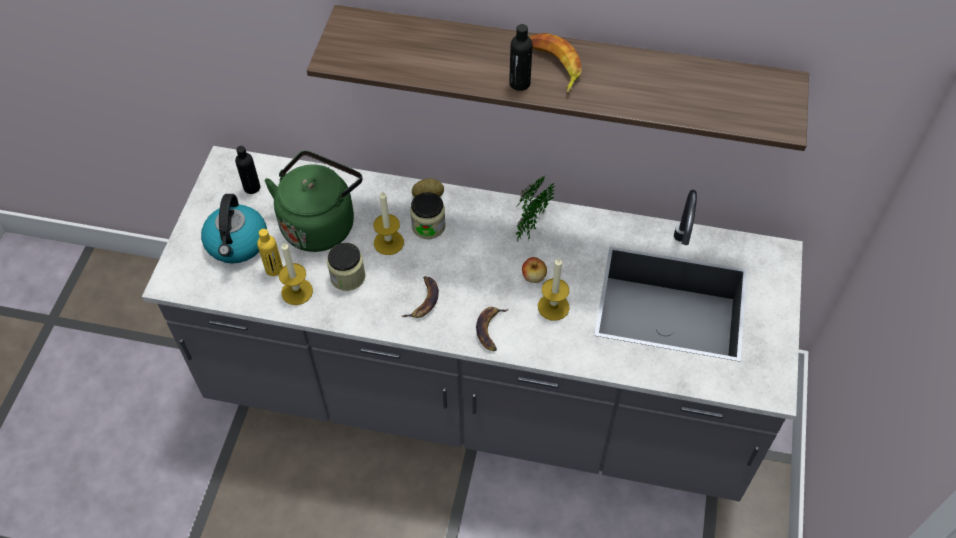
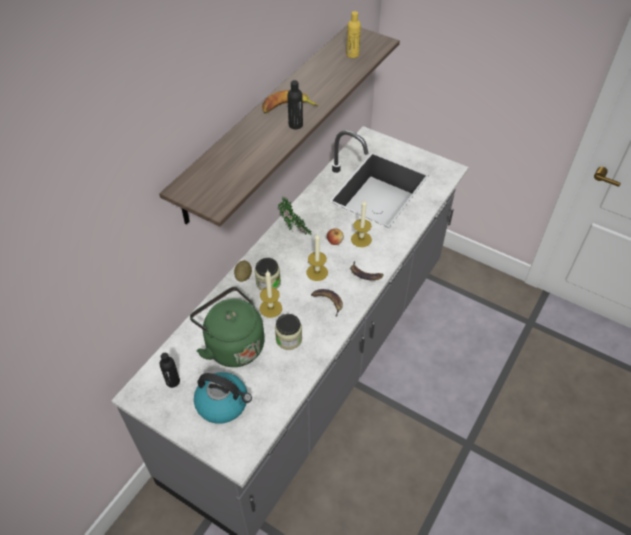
camera: 70 degrees left, 5 degrees down
(274, 269) = (260, 383): yellow bottle -> yellow bottle (352, 54)
(297, 291) = (287, 373): candle -> candle (317, 272)

